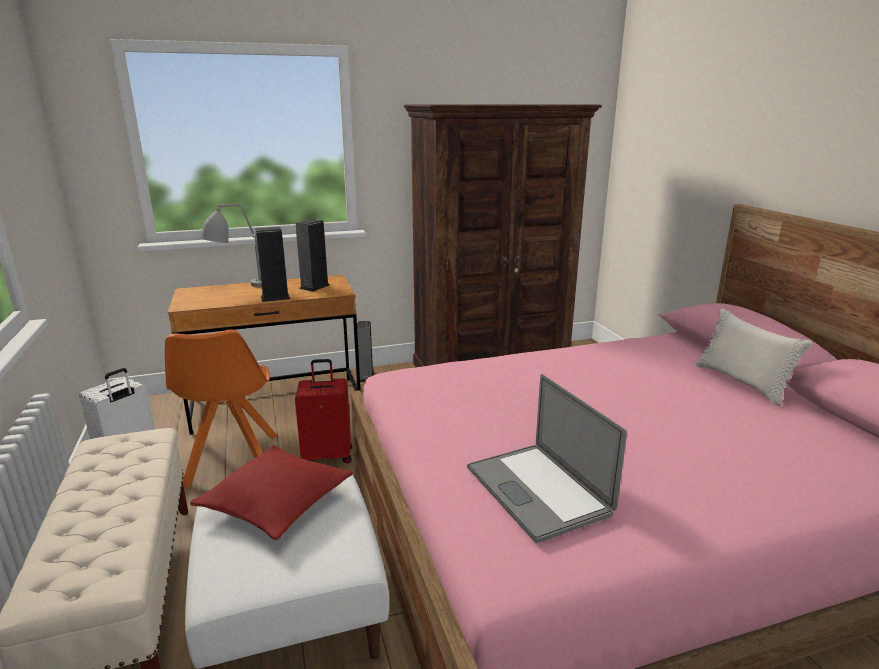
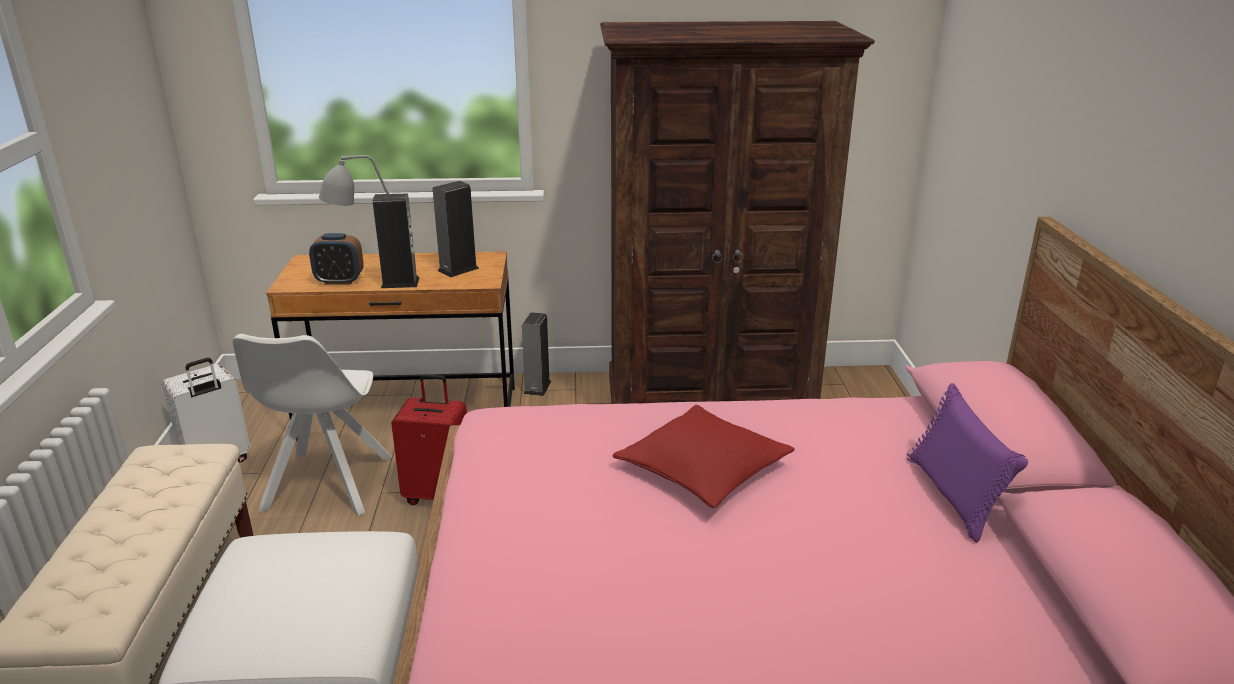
camera: 15 degrees right, 5 degrees up
(225, 300) = (339, 281): none -> alarm clock
(232, 462) = (326, 485): orange chair -> white chair
(276, 502) = (305, 558): red pillow -> red pillow (703, 469)
(537, 490) = (555, 607): laptop -> none
(742, 383) = (955, 497): white pillow -> purple pillow

